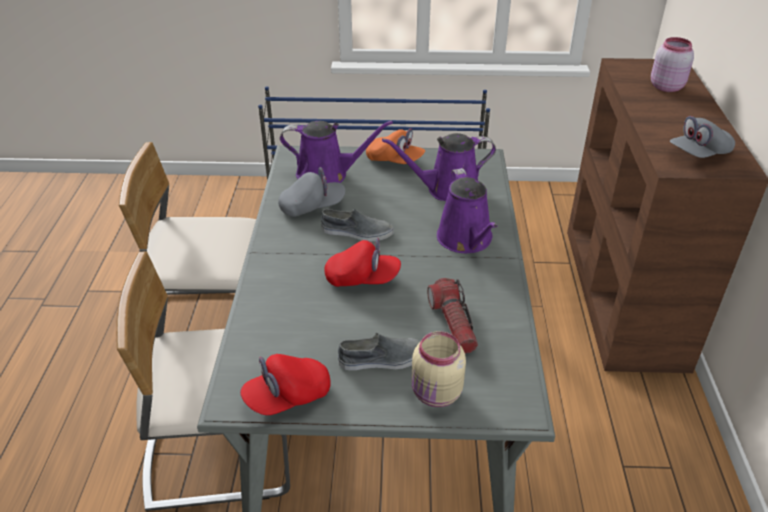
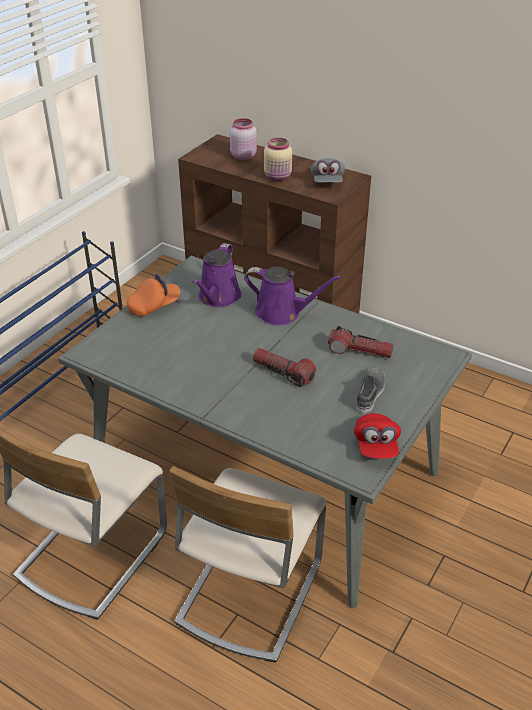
camera: 60 degrees left, 0 degrees up
(312, 206) = (173, 367): grey cap -> none
(327, 175) = (137, 345): purple watering can -> none
(357, 232) = (228, 357): grey shoe -> none
(362, 278) = (283, 373): red cap -> flashlight
(436, 394) = (415, 382): beige jar -> beige jar (278, 177)

